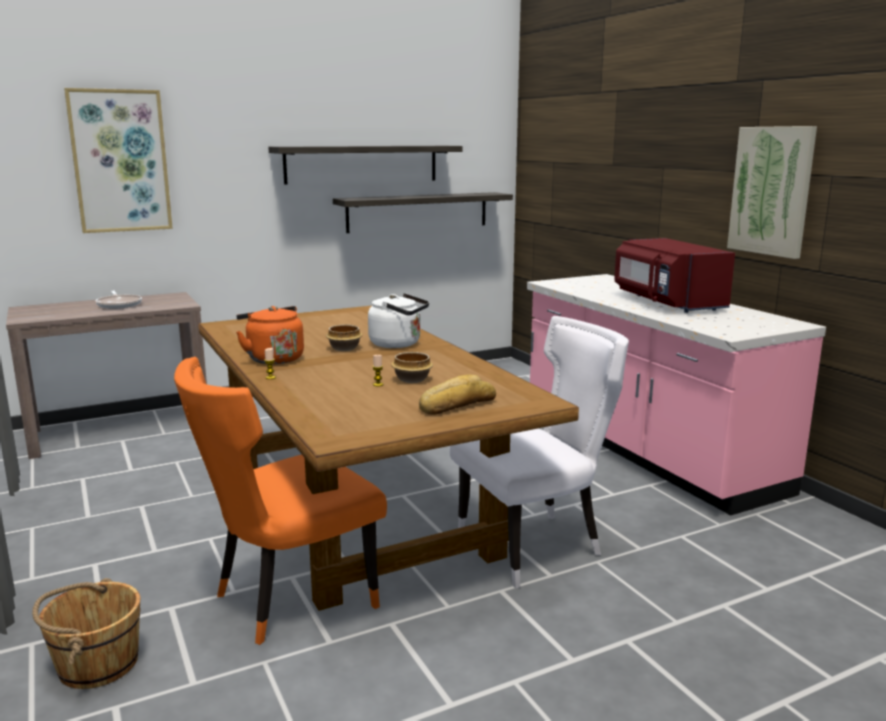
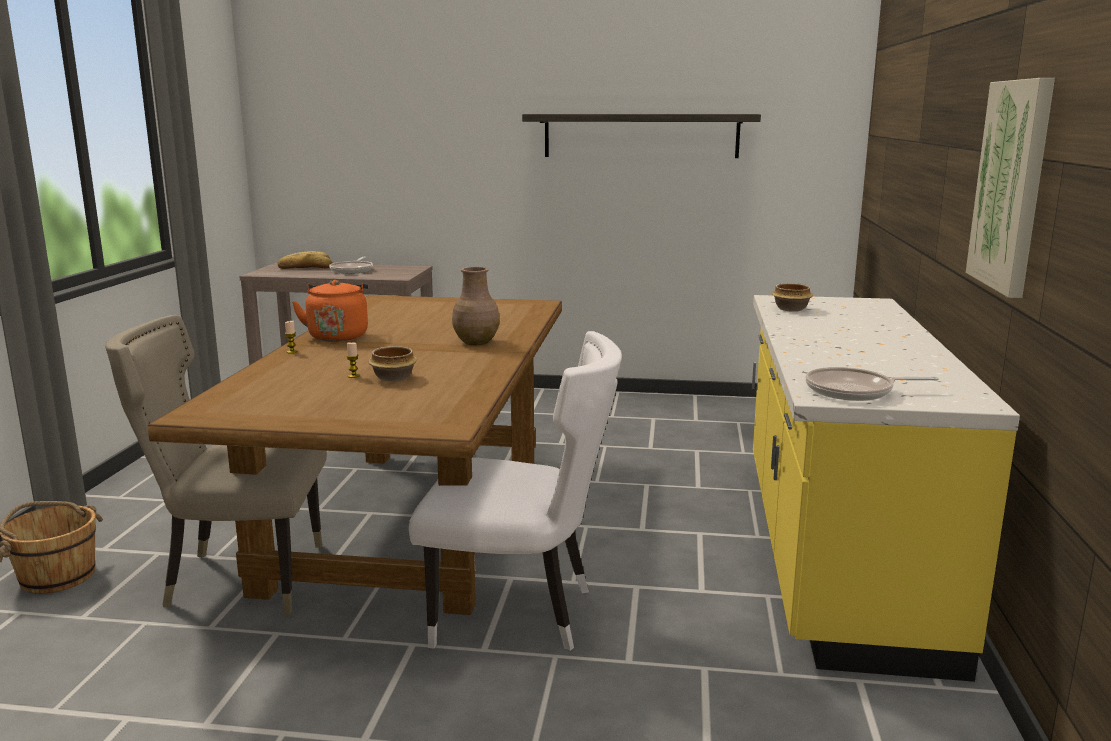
camera: 35 degrees right, 0 degrees up
(120, 161) = (380, 128): picture -> none
(288, 599) = (239, 578): orange chair -> beige chair
(345, 348) = (419, 337): bowl -> bowl (791, 309)
(398, 344) = (476, 342): white kettle -> brown vase
(418, 212) = (712, 197): shelf -> none
(455, 404) = (364, 409): bread -> bread (306, 268)
(644, 450) = (834, 552): pink counter -> yellow counter
(666, 302) = (860, 344): red microwave -> none
(736, 328) = (854, 391): none -> frying pan

